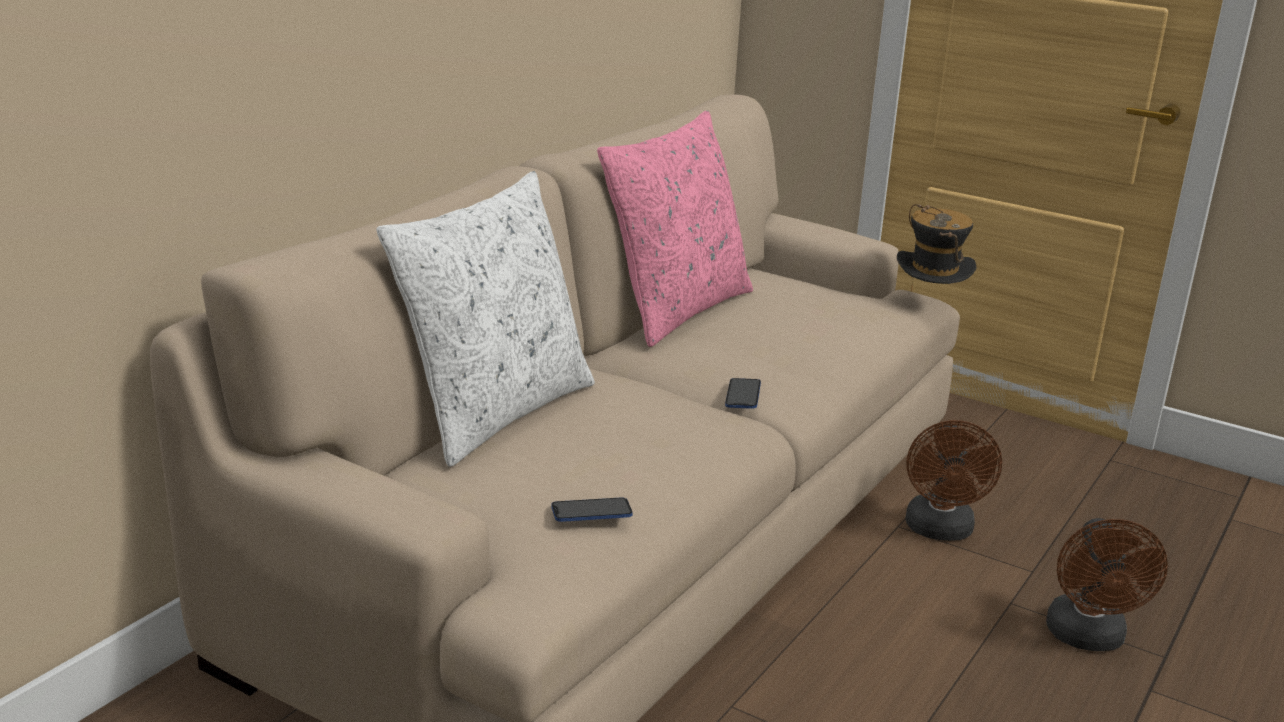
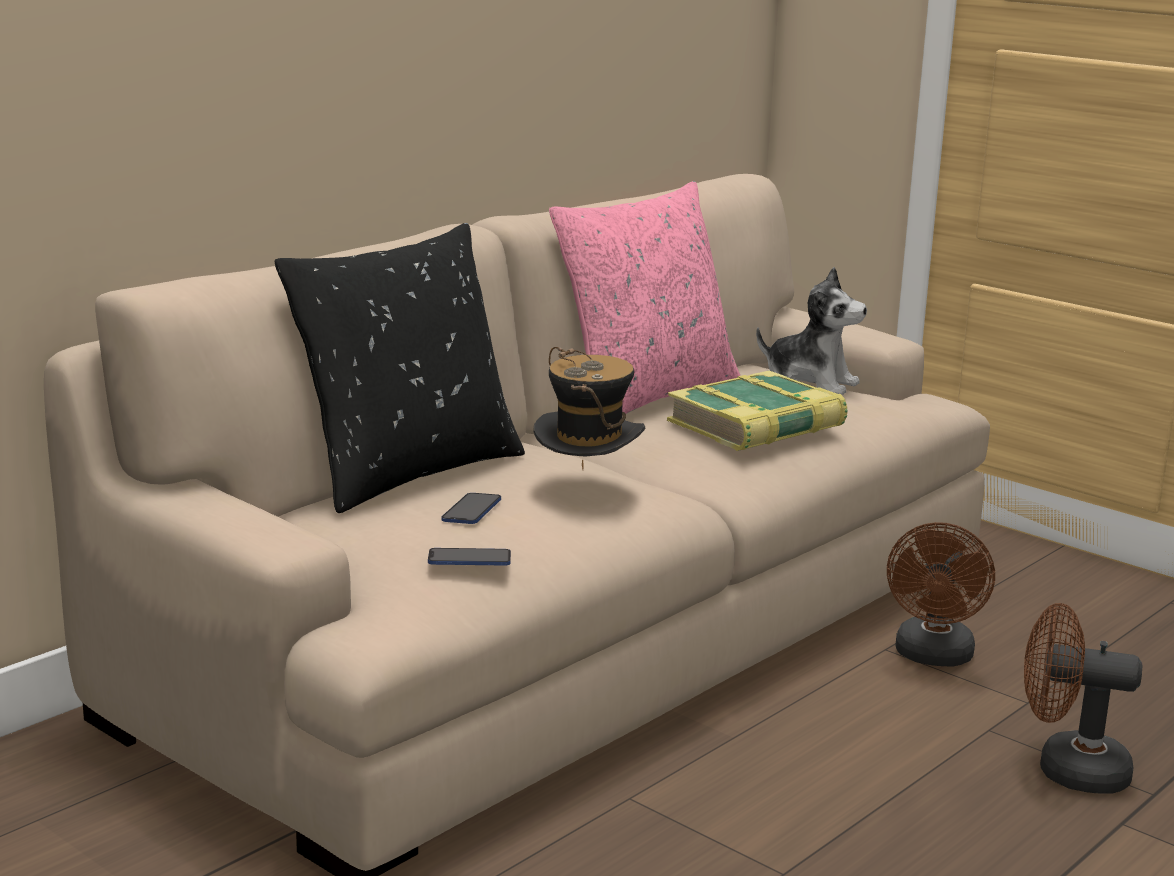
camera: 10 degrees right, 5 degrees down
(493, 412) = (406, 472): white pillow -> black pillow
(743, 395) = (686, 475): phone -> phone (471, 511)
(786, 339) = (757, 426): none -> book
(810, 287) = (810, 383): none -> plush toy
(929, 307) = (948, 410): hat -> hat (587, 491)
(1088, 639) = (1067, 770): brown fan -> brown fan turned 90 degrees clockwise

